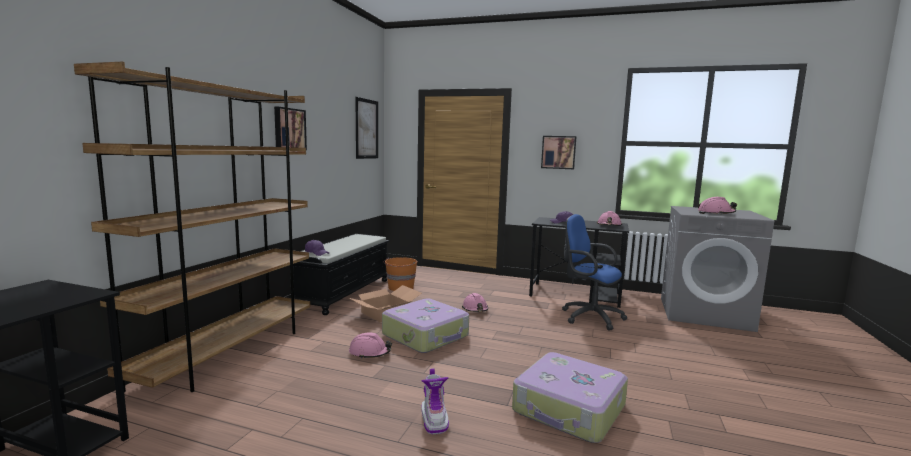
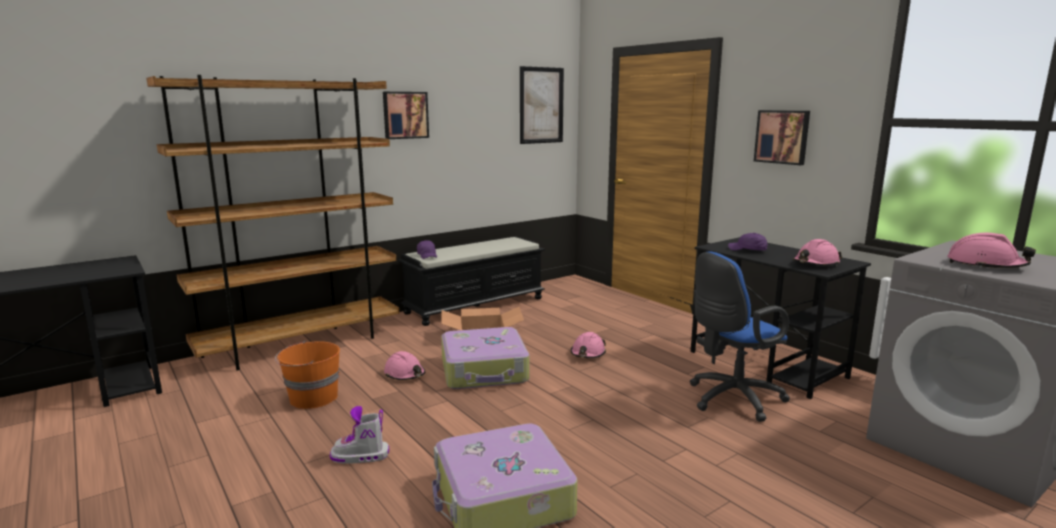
camera: 35 degrees right, 5 degrees up
(400, 288) = (543, 310): orange bucket -> orange bucket (312, 398)
(434, 419) = (360, 456): boot -> boot turned 60 degrees clockwise
(588, 317) = (731, 399): blue office chair -> blue office chair turned 105 degrees counterclockwise

